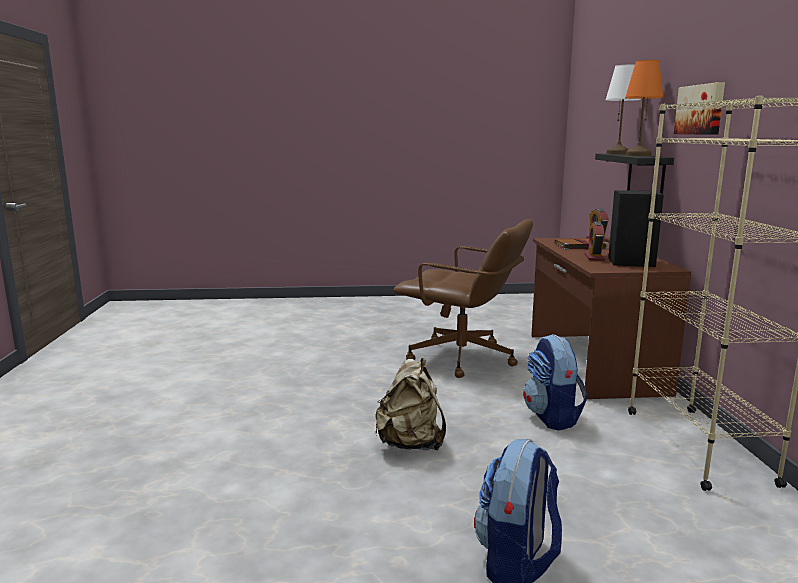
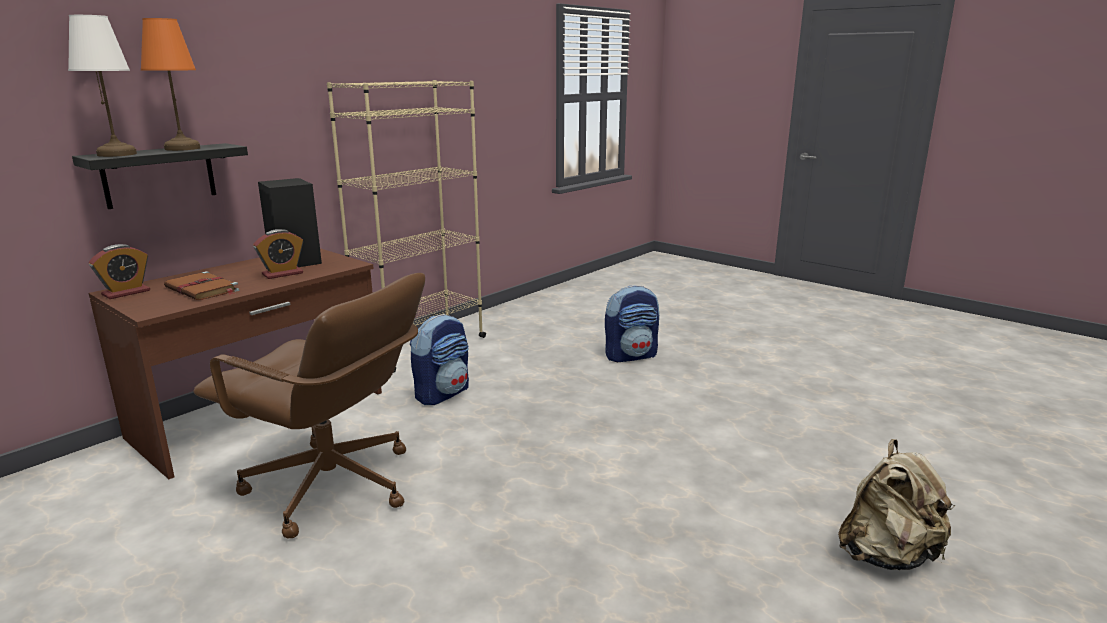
camera: 135 degrees left, 5 degrees up
(411, 444) = (580, 423): beige backpack -> beige backpack (887, 555)
(462, 359) = (331, 487): brown office chair -> brown office chair turned 135 degrees clockwise
(701, 109) = (262, 86): picture -> none

